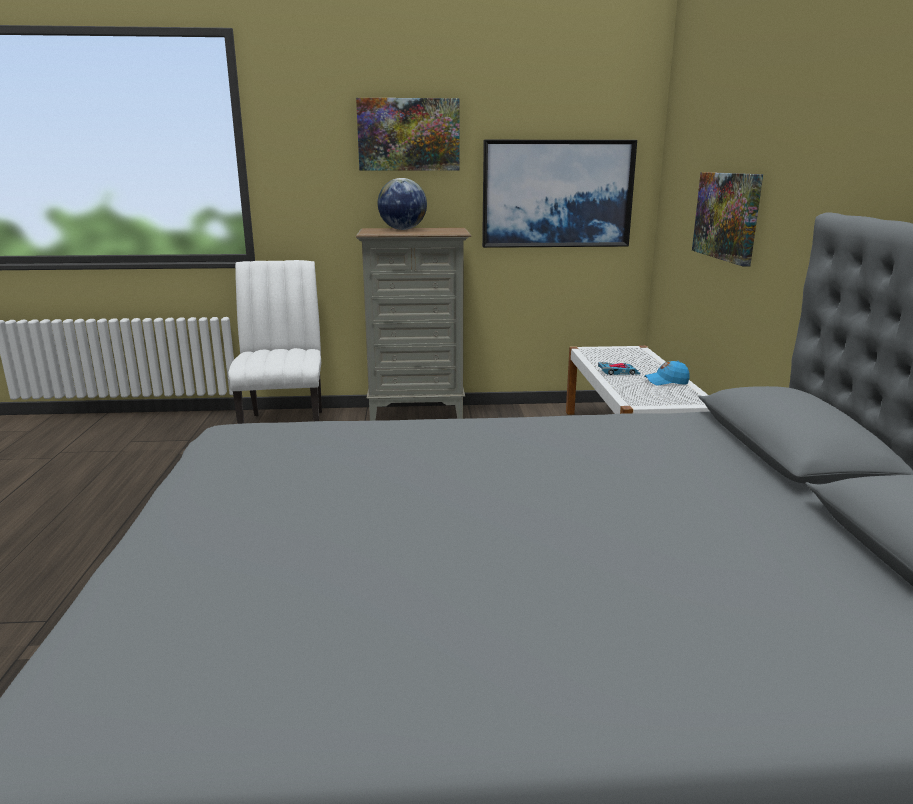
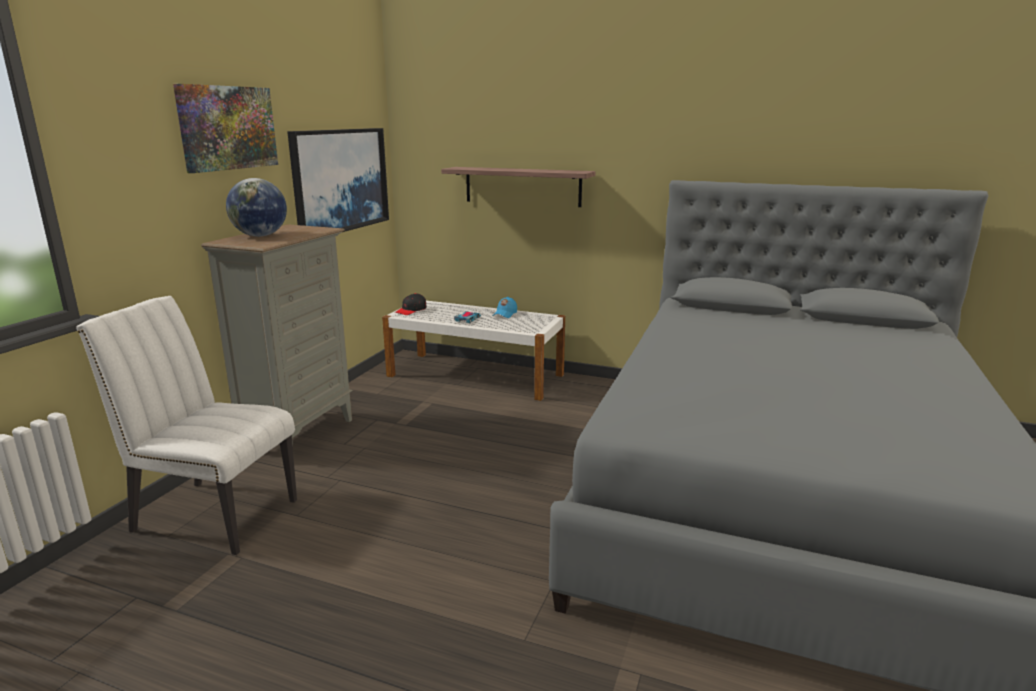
camera: 65 degrees left, 0 degrees up
(605, 350) = (411, 310): none -> black cap
(727, 216) = (522, 186): picture -> shelf

